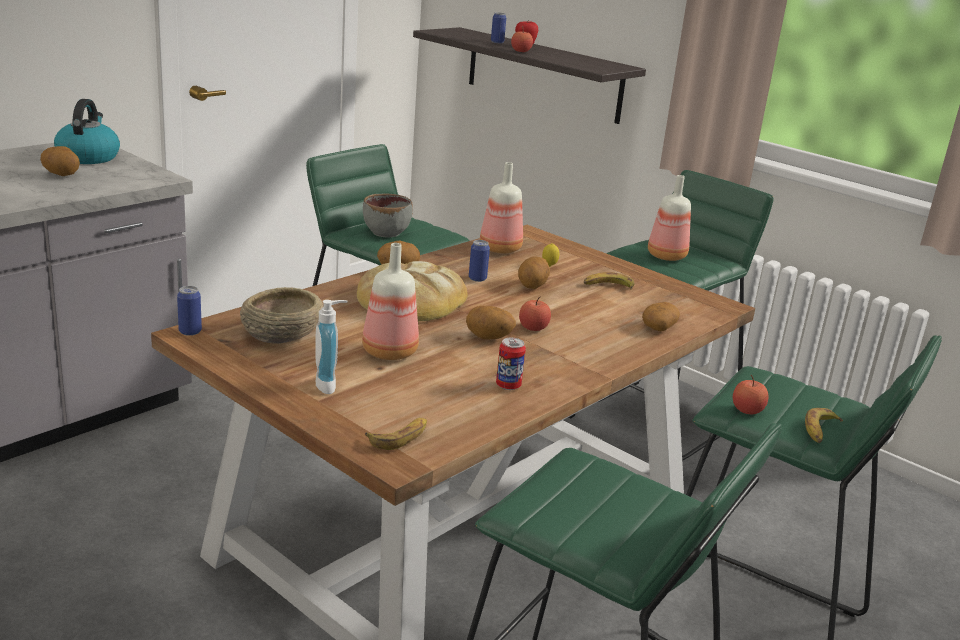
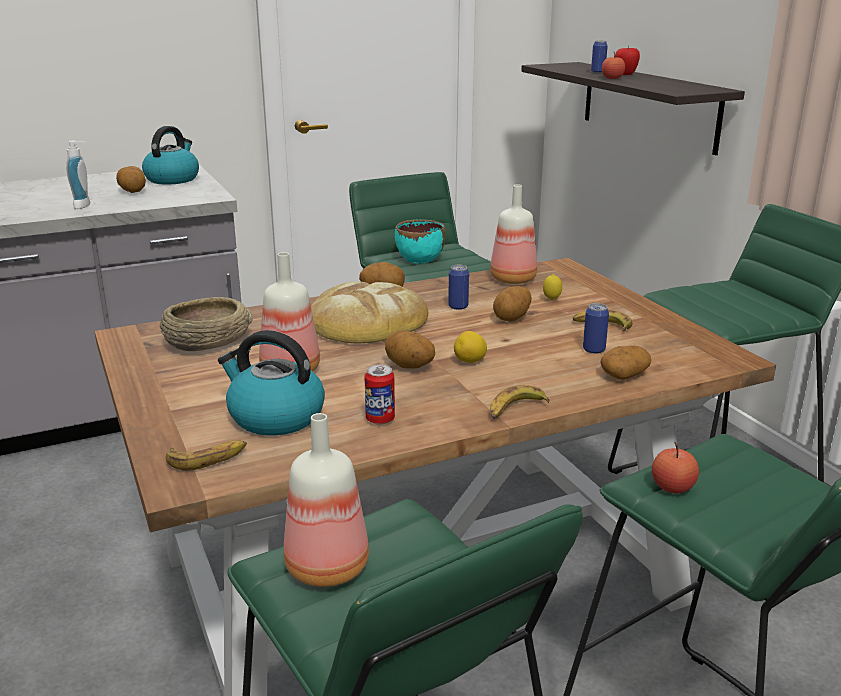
camera: 25 degrees right, 0 degrees up
(190, 331) = (127, 333): can -> can (594, 350)
(330, 385) = (197, 396): soap dispenser -> soap dispenser (85, 205)
(386, 232) = (420, 259): grey bowl -> turquoise bowl
(418, 394) = (274, 417): none -> kettle
(533, 328) = (470, 361): apple -> lemon
(665, 256) = (717, 300): bottle -> bottle (325, 566)
(820, 431) = (757, 529): banana -> banana (515, 409)

